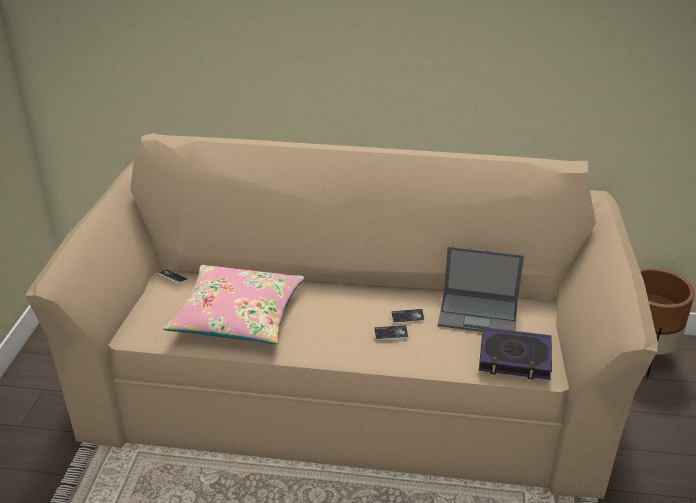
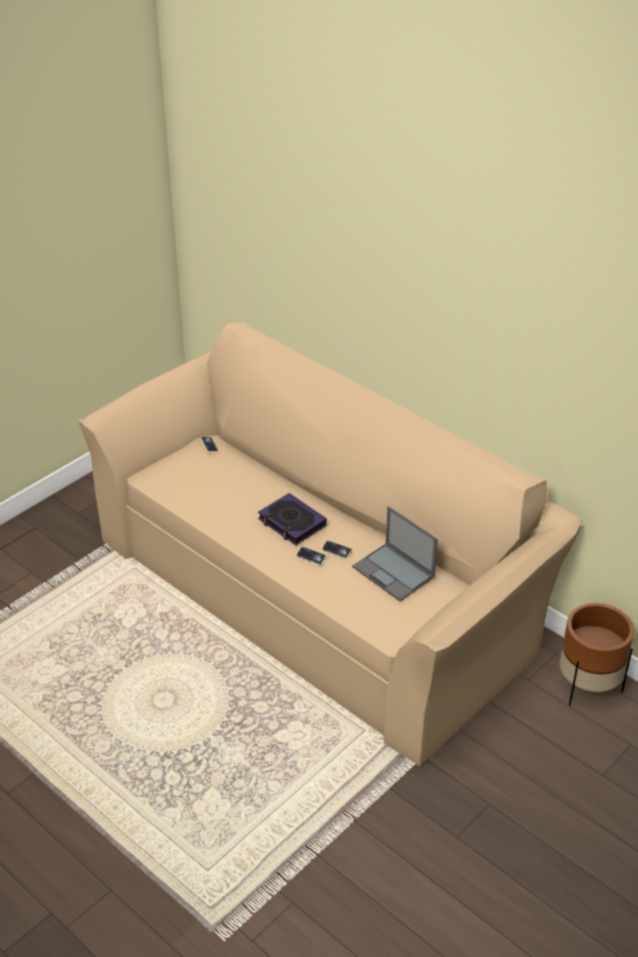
camera: 35 degrees right, 5 degrees up
(238, 316) = (224, 495): pink pillow -> none
(514, 358) = (380, 617): book -> book (292, 523)

